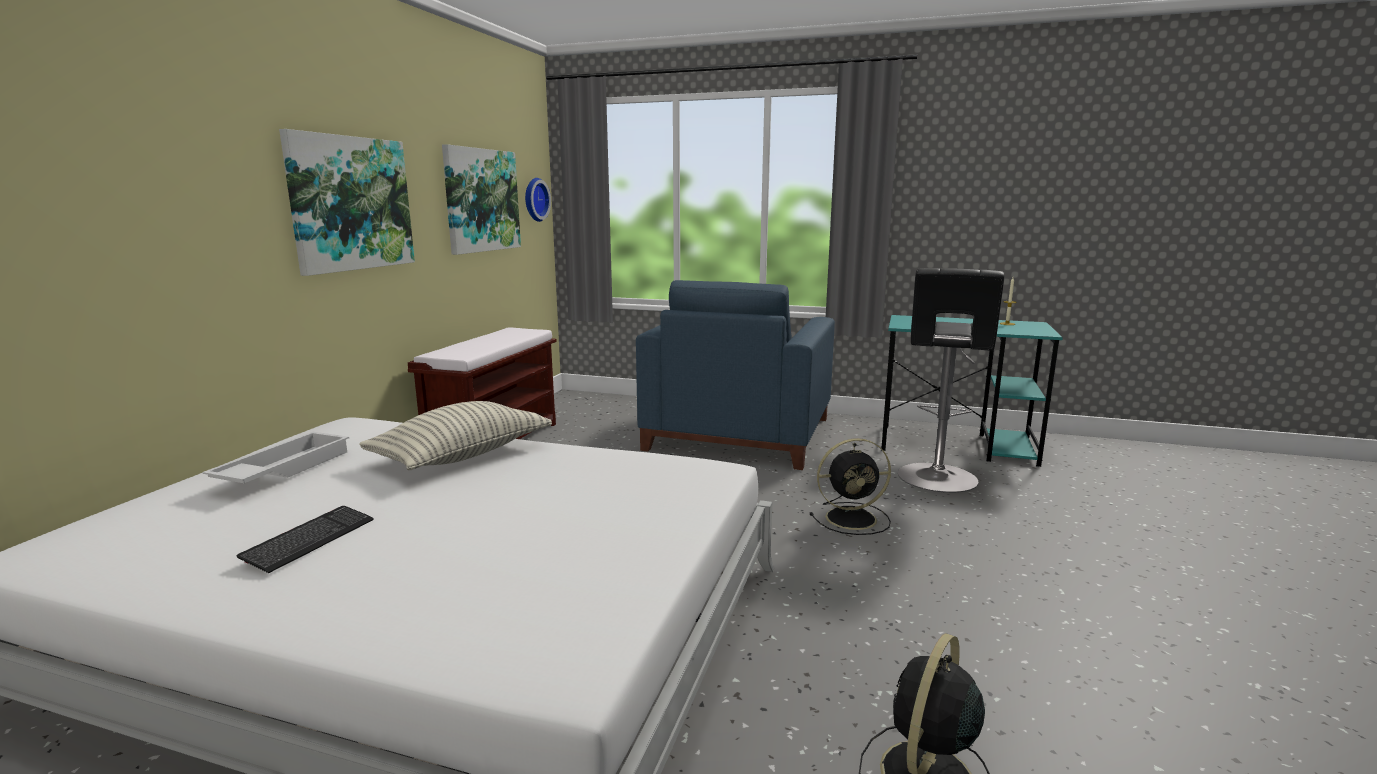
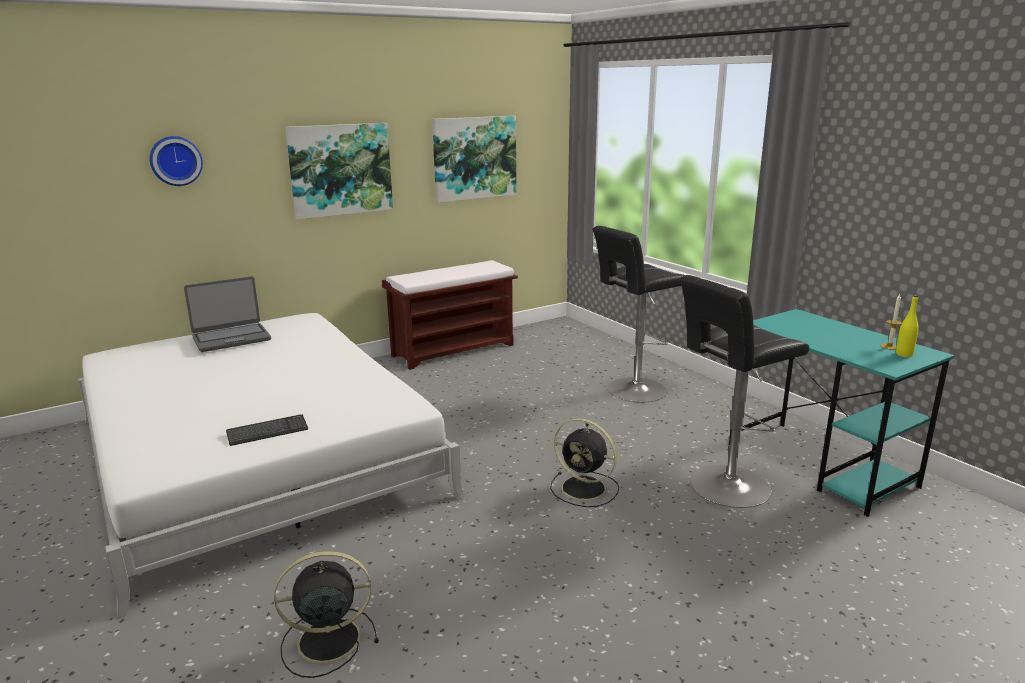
camera: 40 degrees right, 5 degrees up
(283, 468) = (231, 338): white tray -> laptop
(309, 540) = (177, 381): keyboard -> keyboard (267, 432)
(462, 456) = (313, 355): pillow -> none
(534, 199) = (543, 152): wall clock -> wall clock (175, 161)
(739, 432) = (633, 390): blue armchair -> black stool
(1027, 326) = (904, 354): none -> yellow bottle

